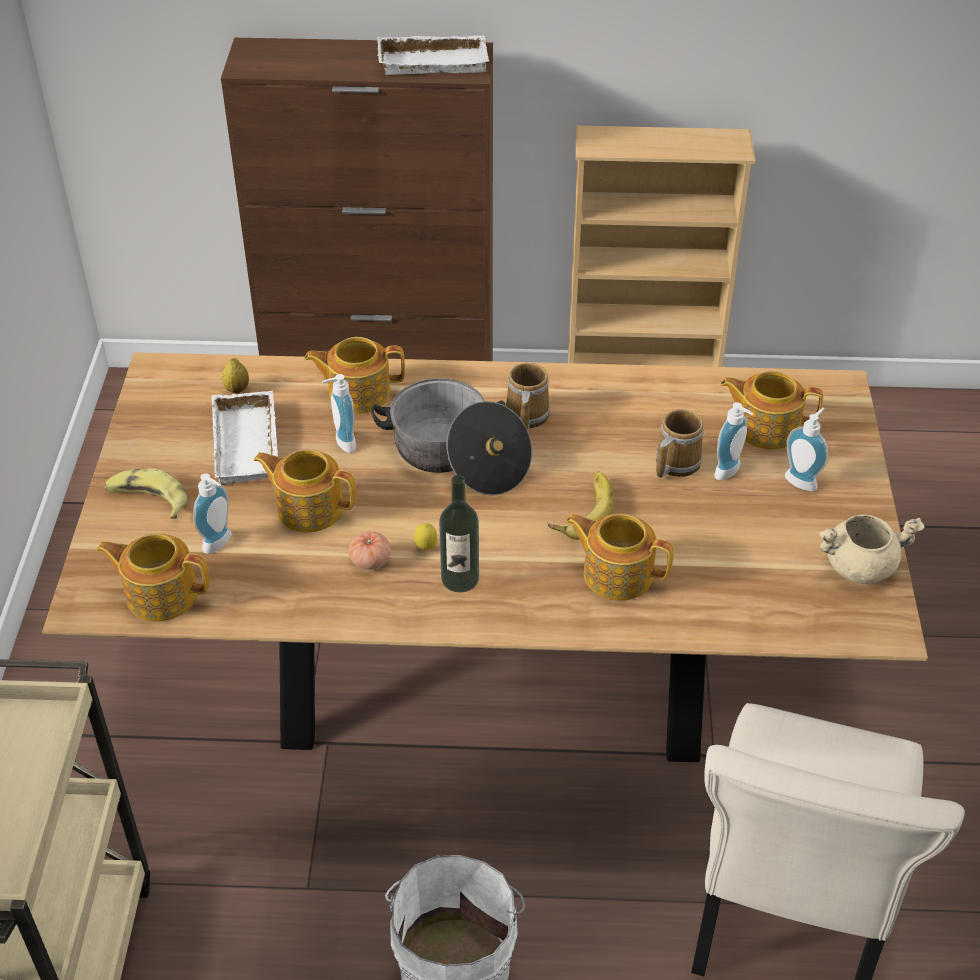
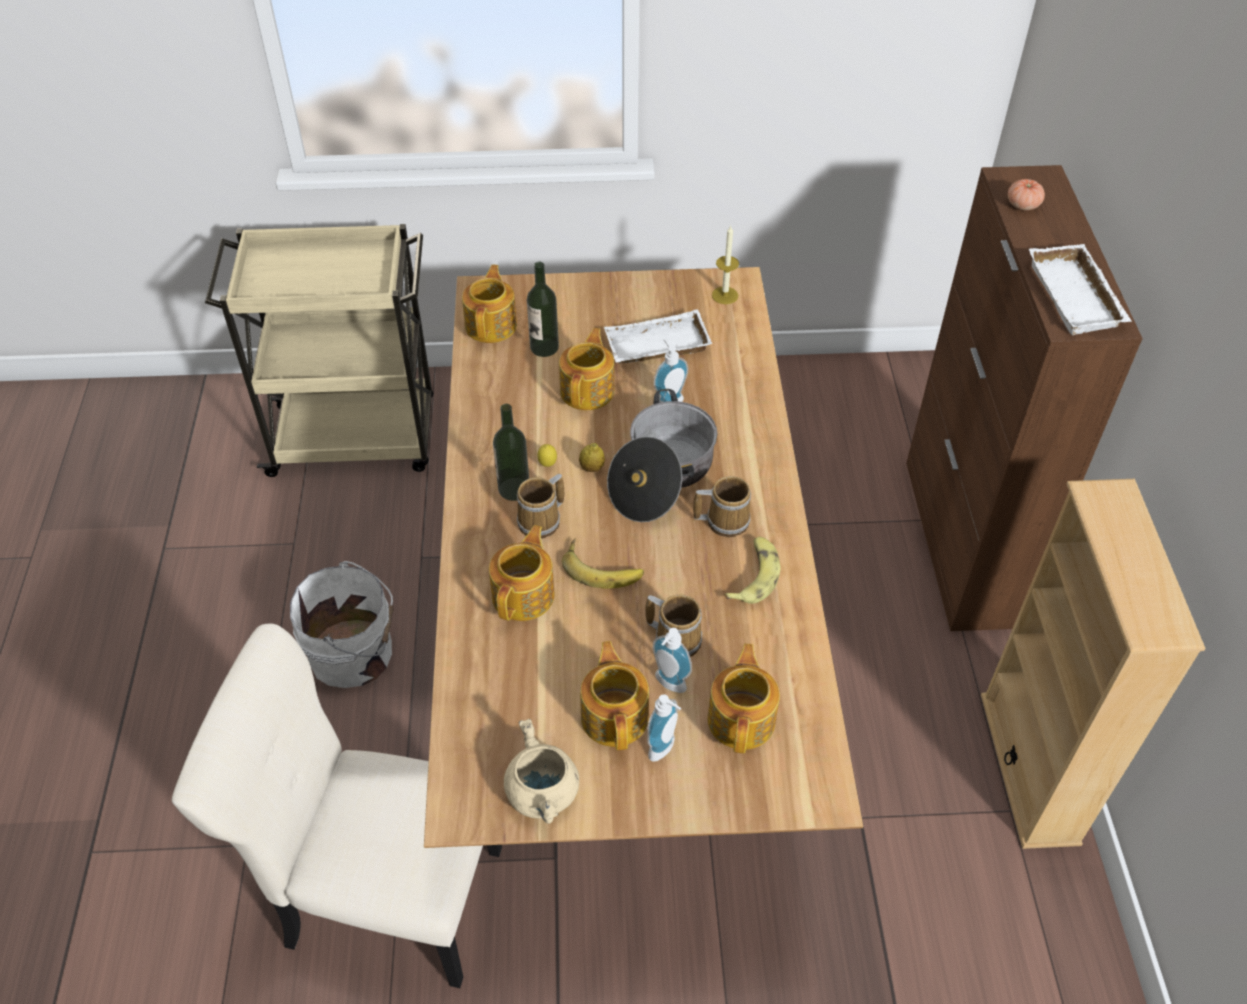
camera: 85 degrees right, 5 degrees up
(148, 499) = (588, 302): banana -> banana (754, 575)
(175, 383) = (725, 295): none -> candle
(220, 544) = (544, 347): soap dispenser -> bottle
(237, 389) = (724, 330): lemon -> lemon (592, 468)
(358, 393) = (734, 403): teapot -> teapot (615, 715)
(370, 560) = (531, 433): tomato -> tomato (1022, 205)
(512, 555) = (542, 521): none -> mug

